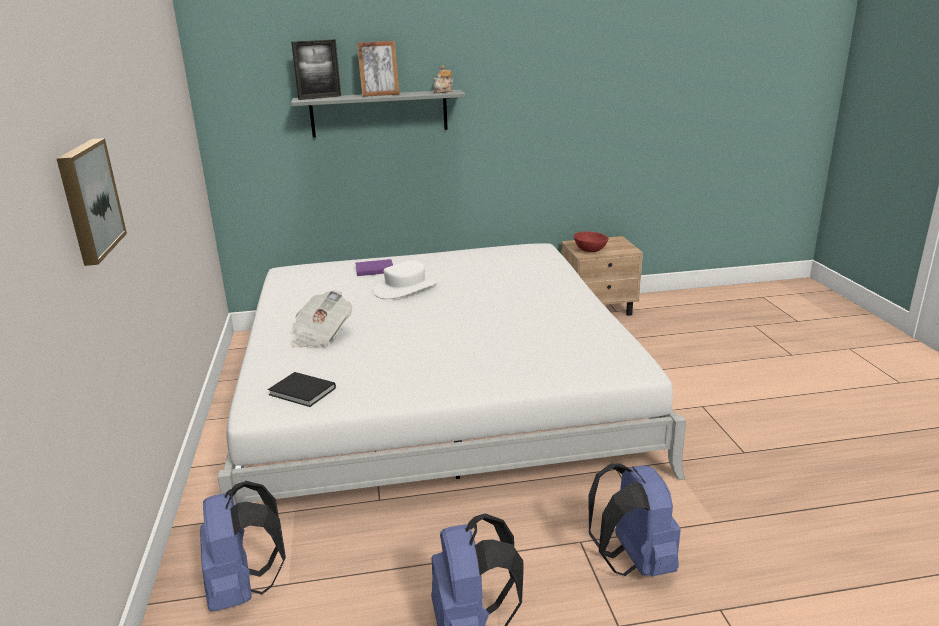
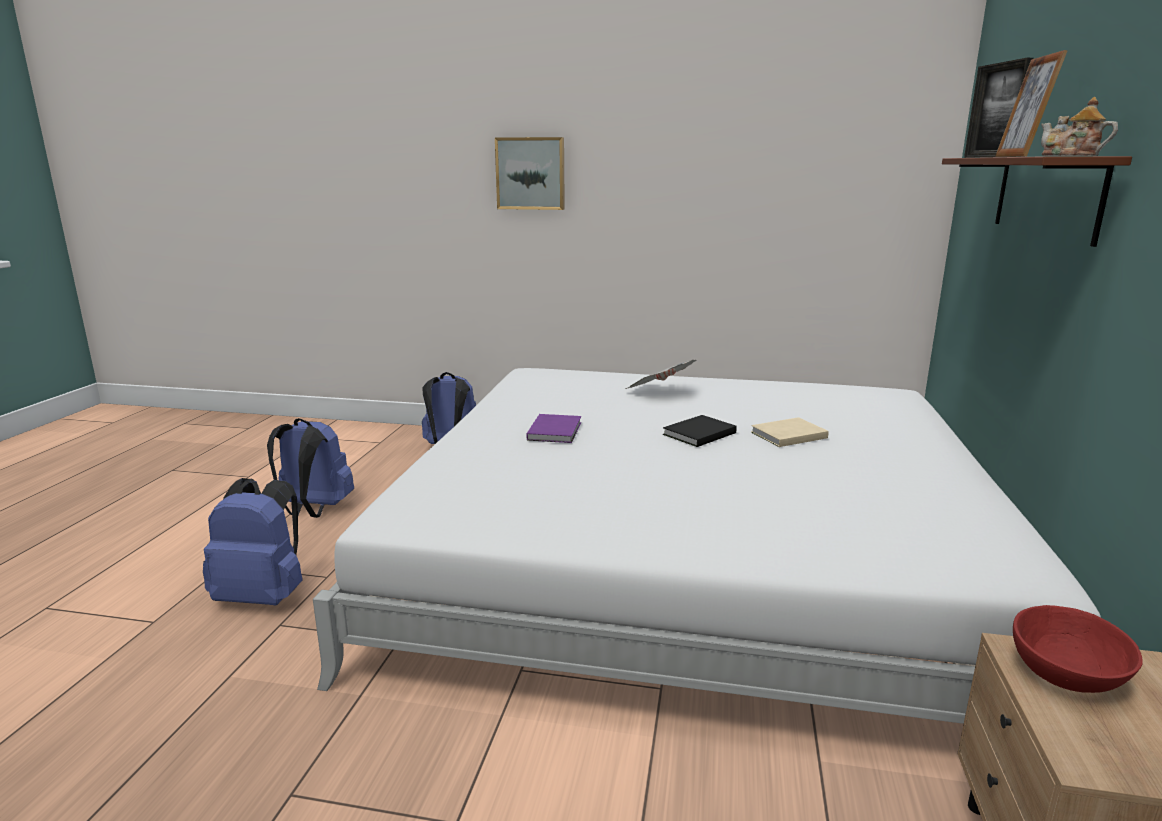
camera: 110 degrees right, 5 degrees down
(303, 392) = (543, 382): black book -> black book (697, 434)
(373, 269) = (884, 428): purple book -> purple book (556, 430)
(379, 113) = (1046, 196): grey shelf -> brown shelf
(405, 288) = (786, 435): white hat -> beige book

